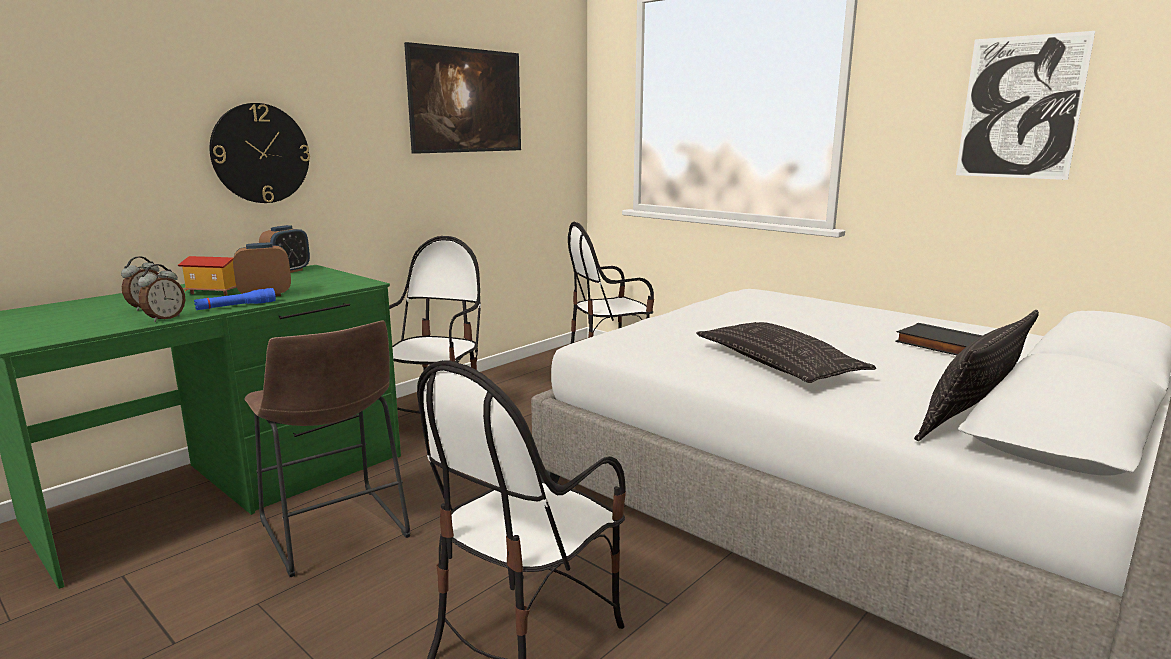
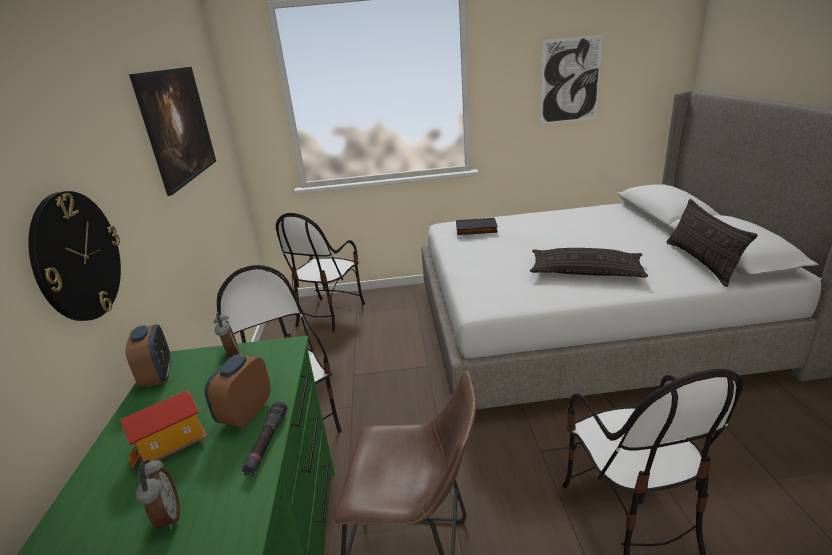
camera: 45 degrees left, 10 degrees up
(164, 318) = (247, 509): alarm clock -> alarm clock (231, 353)
(236, 306) = (267, 443): blue flashlight -> black flashlight
(940, 345) = (603, 227): black book -> black book (476, 229)

